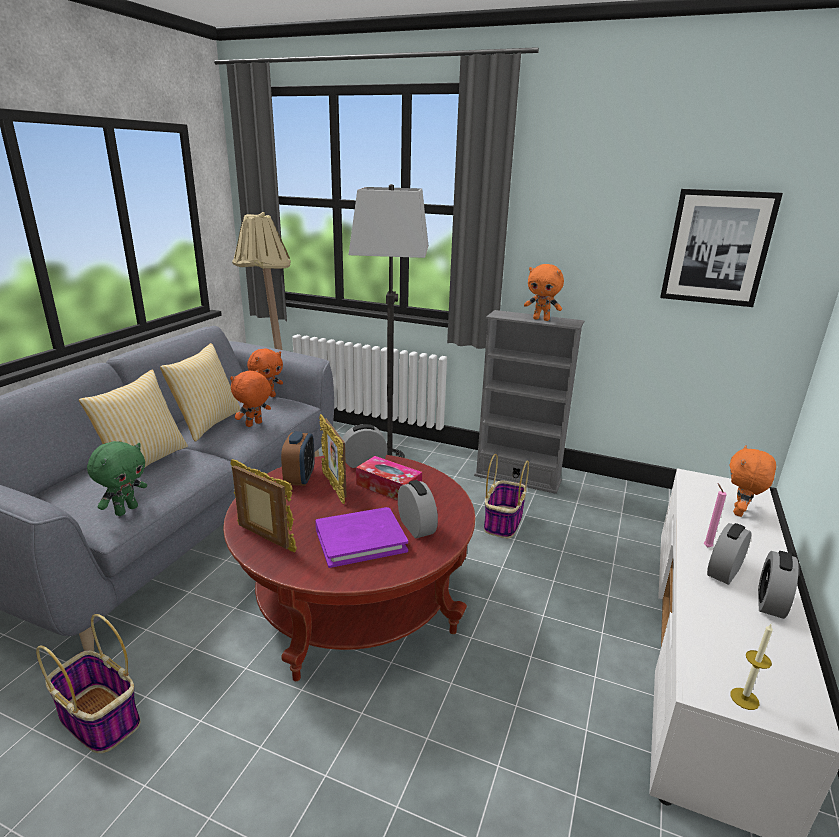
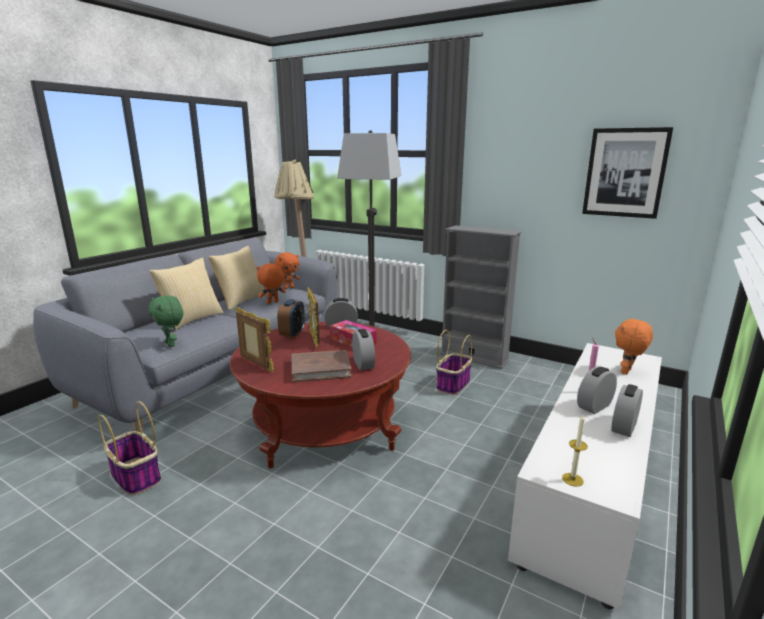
camera: 10 degrees right, 5 degrees down
(126, 510) = (171, 344): green plush toy -> green plush toy turned 105 degrees clockwise
(360, 540) = (320, 369): purple book -> brown book
(541, 319) = (487, 230): orange plush toy -> none

